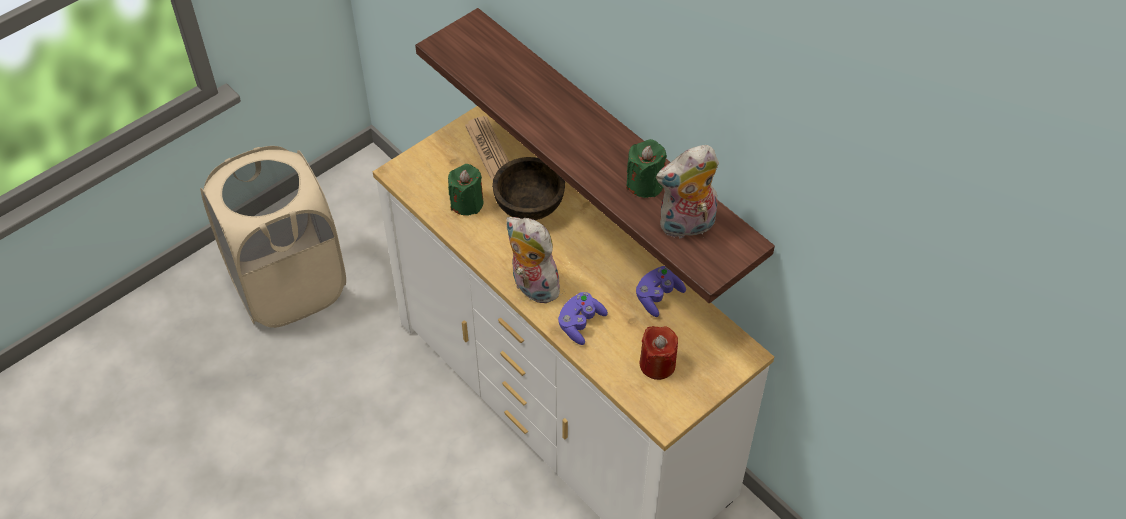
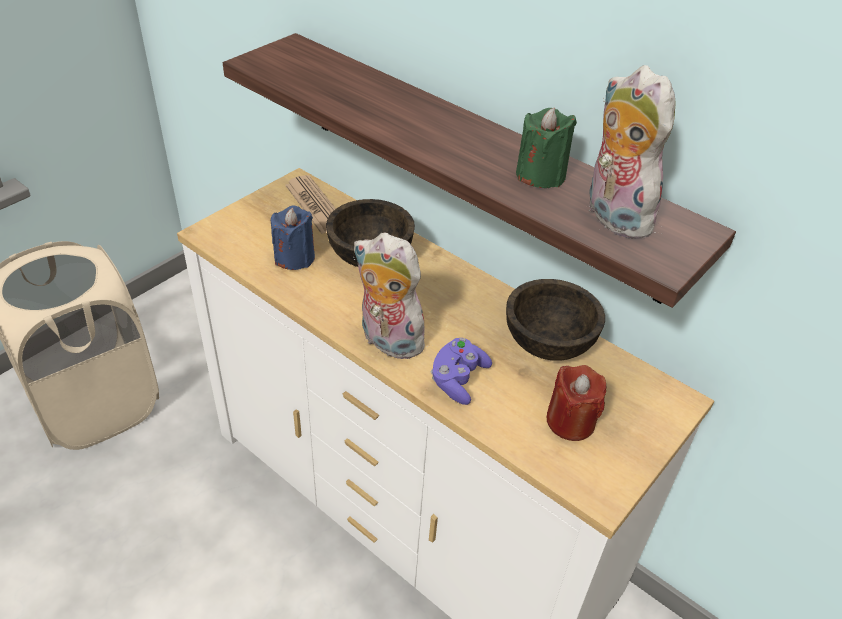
camera: 10 degrees left, 10 degrees down
(467, 203) = (294, 258): green candle -> blue candle
(658, 296) = (548, 342): purple game controller -> brown bowl
(686, 226) = (611, 216): plush toy -> plush toy turned 90 degrees clockwise

